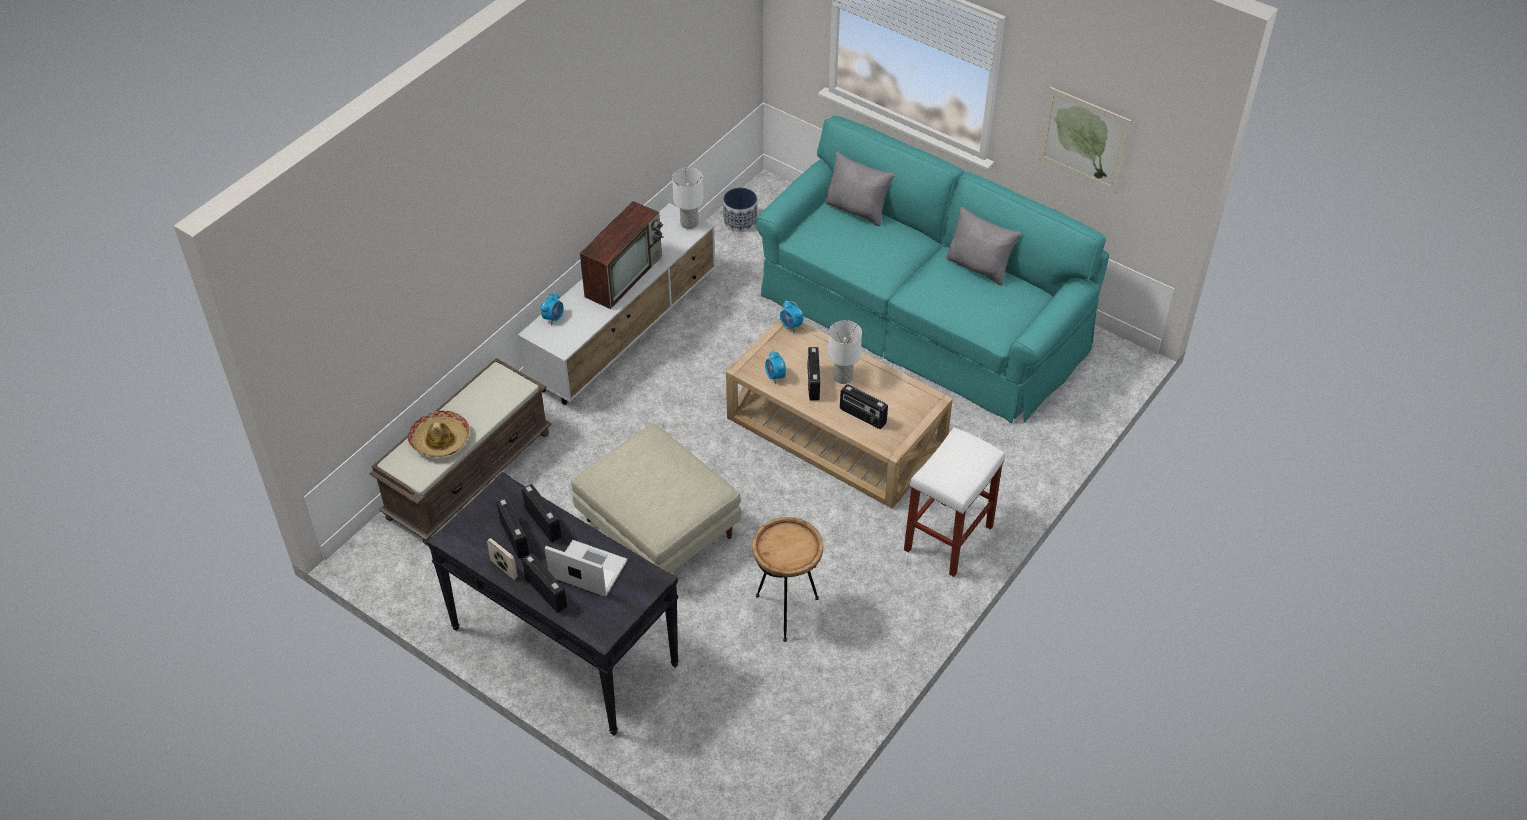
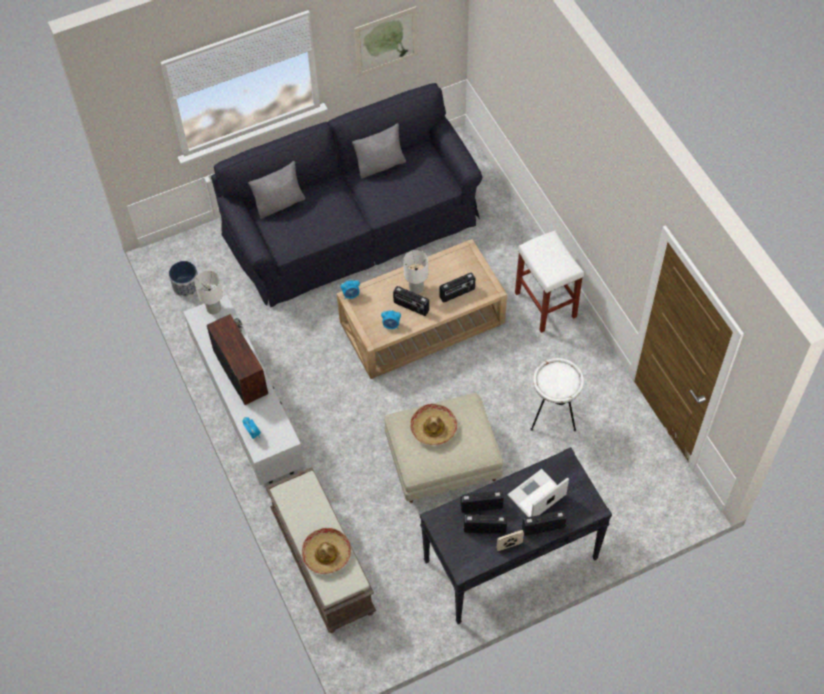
camera: 60 degrees left, 10 degrees up
(658, 468) = (433, 428): none -> hat
(786, 611) = (552, 419): brown side table -> white side table
(920, 317) = (353, 228): turquoise sofa -> black sofa

